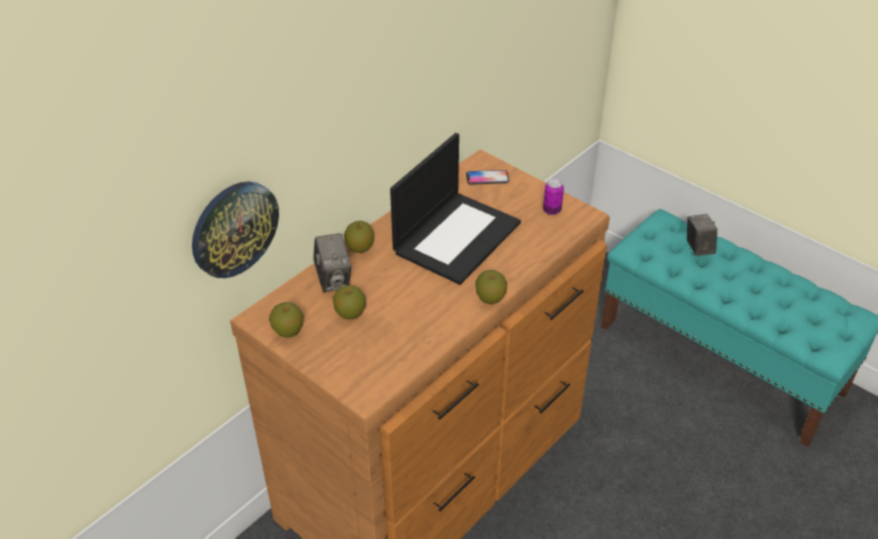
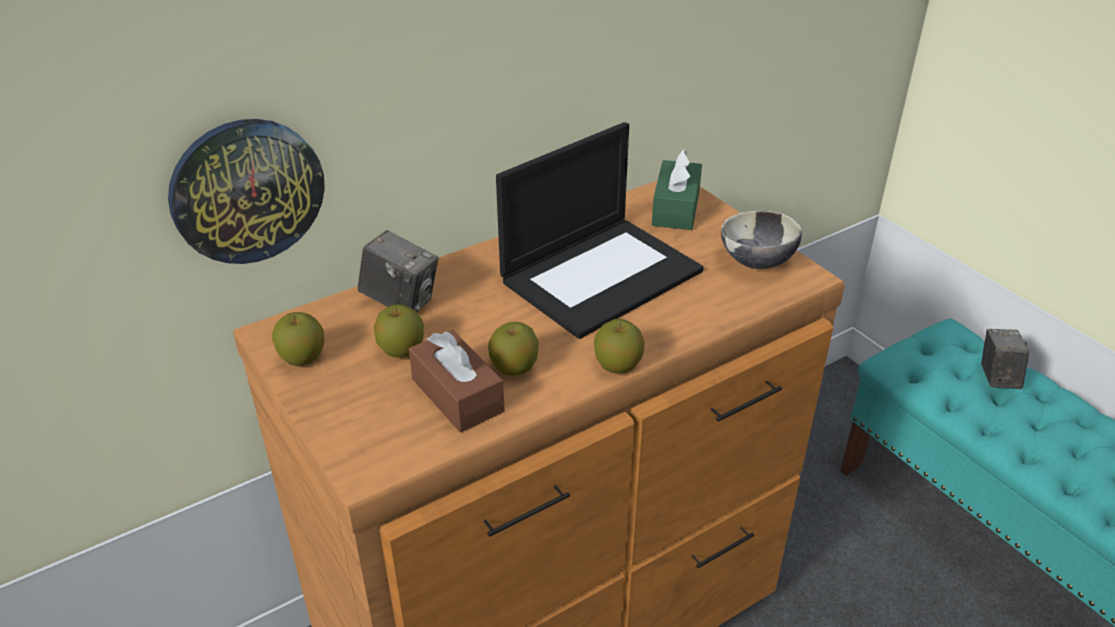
camera: 15 degrees right, 5 degrees down
(333, 279) = (401, 301): camera -> camera turned 60 degrees counterclockwise
(360, 248) = (457, 267): apple -> apple (514, 368)
(399, 337) = (457, 395): none -> brown tissue box
(487, 178) = (676, 208): phone -> green tissue box
(552, 210) = (756, 262): can -> bowl

